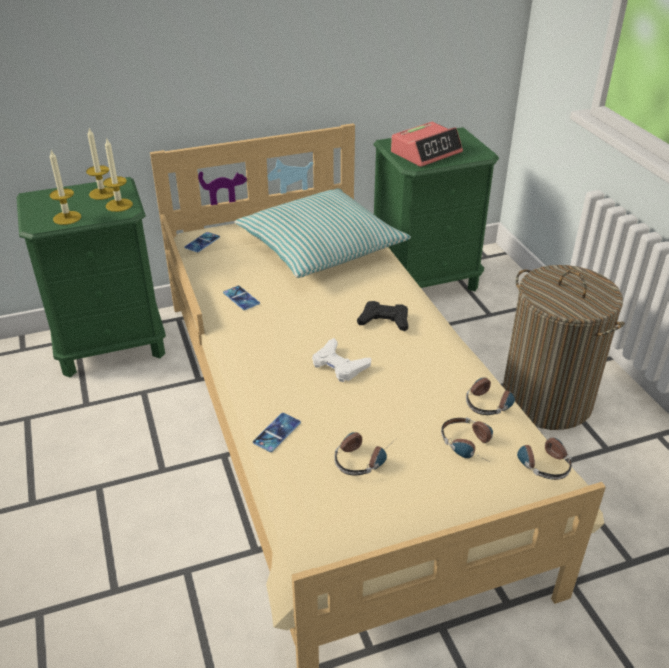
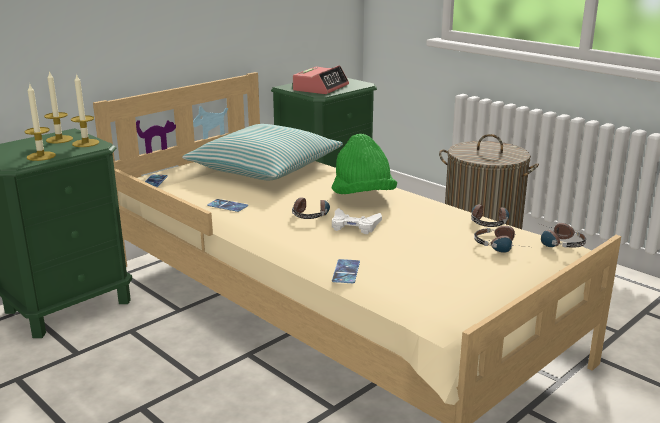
camera: 25 degrees left, 15 degrees down
(363, 457) = (430, 269): headphones -> headphones (311, 213)
(384, 320) = (362, 197): black game controller -> green hat

